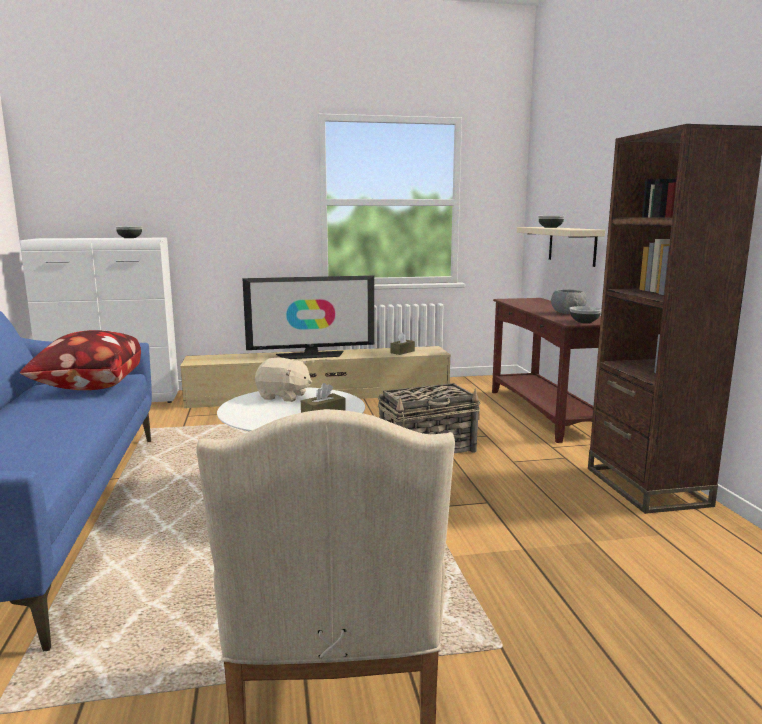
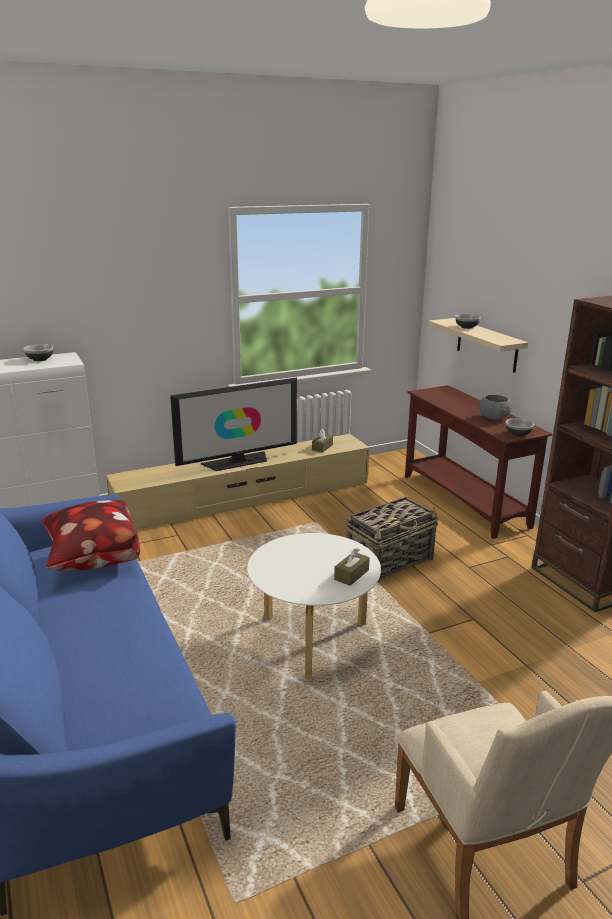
camera: 15 degrees left, 10 degrees up
(283, 396) = (294, 550): beige plush toy -> none

